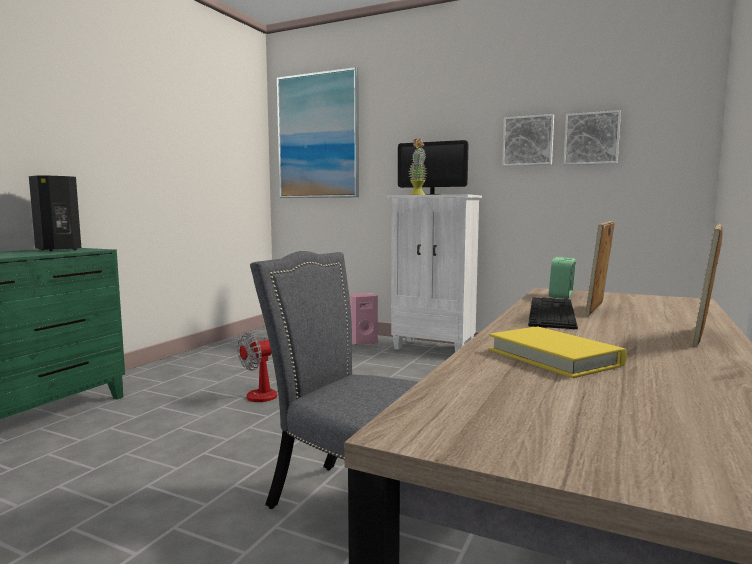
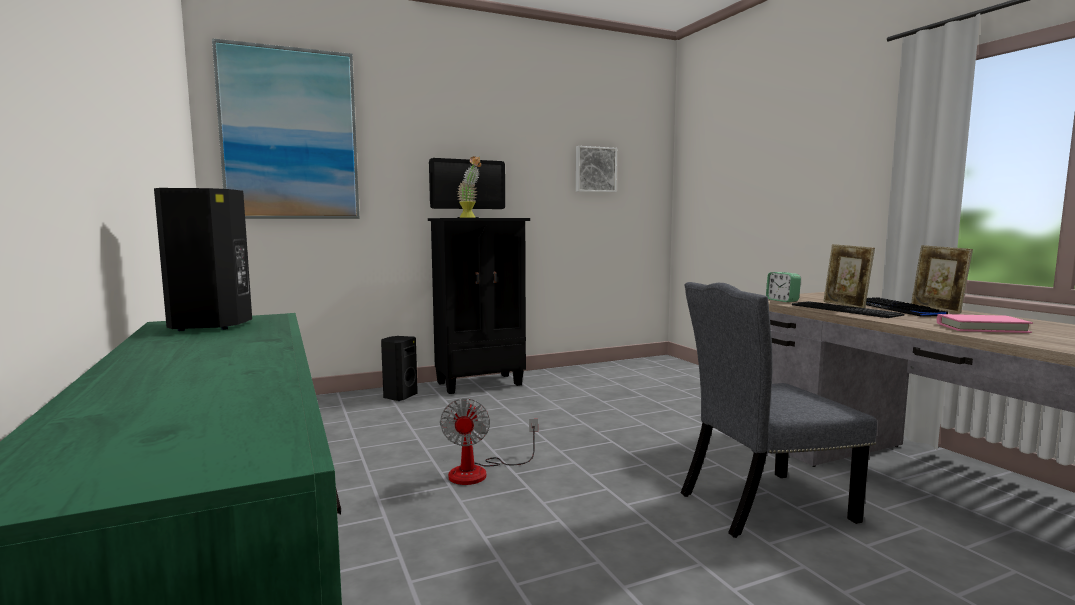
camera: 50 degrees left, 0 degrees up
(363, 342) = (399, 396): pink speaker -> black speaker
(433, 349) = (480, 384): white cabinet -> black cabinet
(528, 141) = (546, 166): picture -> none
(554, 357) = (981, 328): yellow book -> pink book
(635, 325) = (897, 309): none -> keyboard

